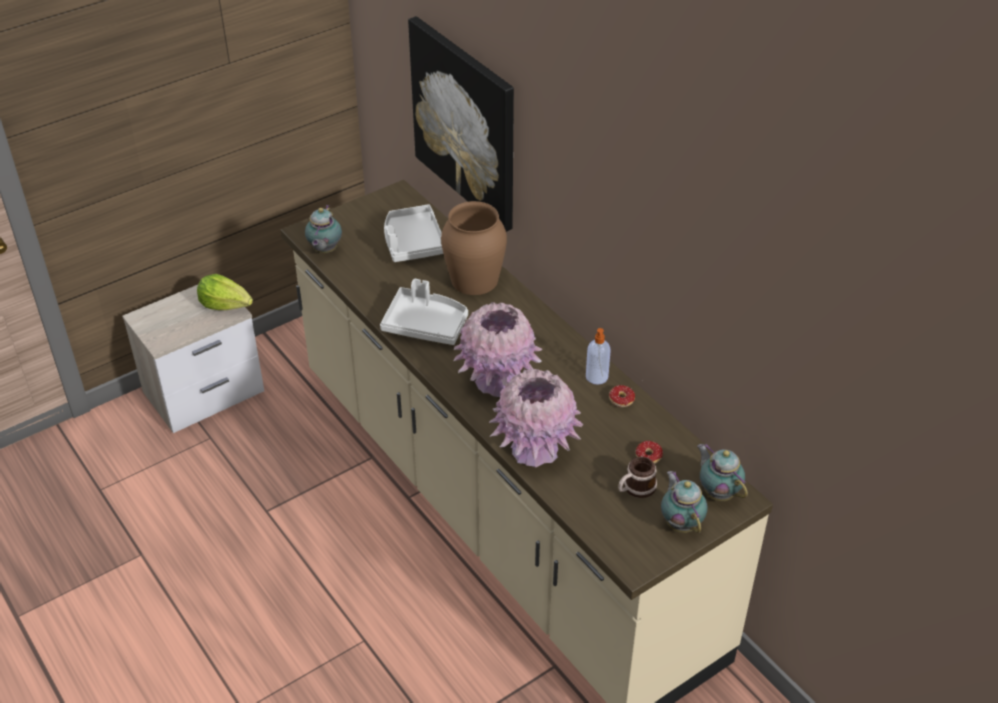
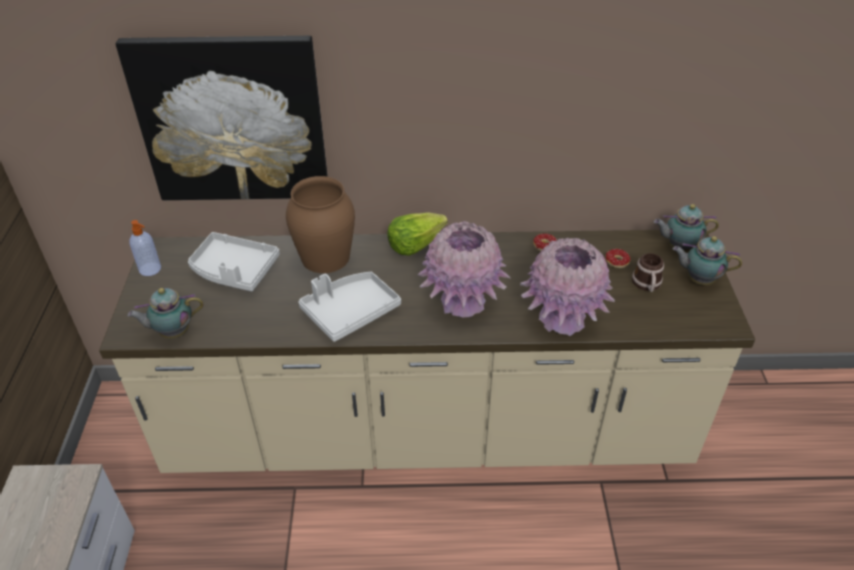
camera: 55 degrees left, 0 degrees up
(226, 305) = (63, 479): lettuce -> lettuce (415, 244)
(324, 251) = (172, 332): teapot -> teapot turned 120 degrees clockwise
(597, 377) = (509, 247): soap dispenser -> soap dispenser (150, 269)

